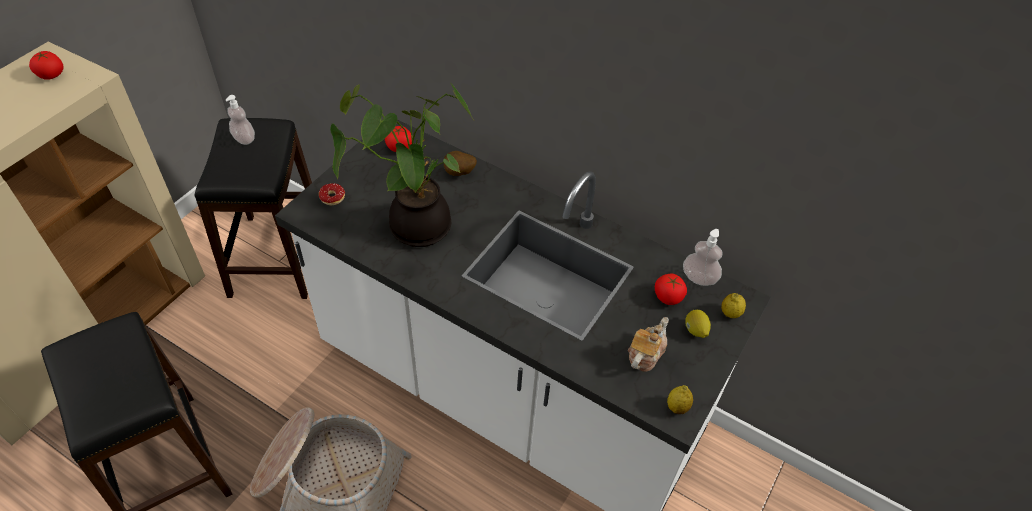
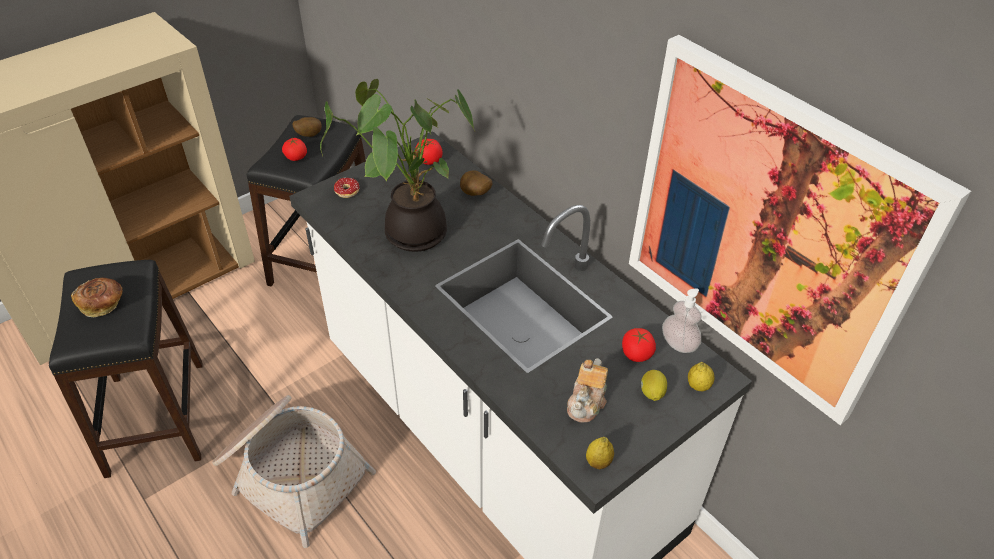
camera: 20 degrees right, 5 degrees down
(51, 75) = (143, 38): tomato -> tomato (296, 157)
(103, 374) = (103, 304): none -> bread
(244, 139) = (308, 135): soap dispenser -> potato
(645, 354) = (587, 402): teapot -> teapot turned 150 degrees clockwise
(782, 171) = (766, 232): none -> picture

